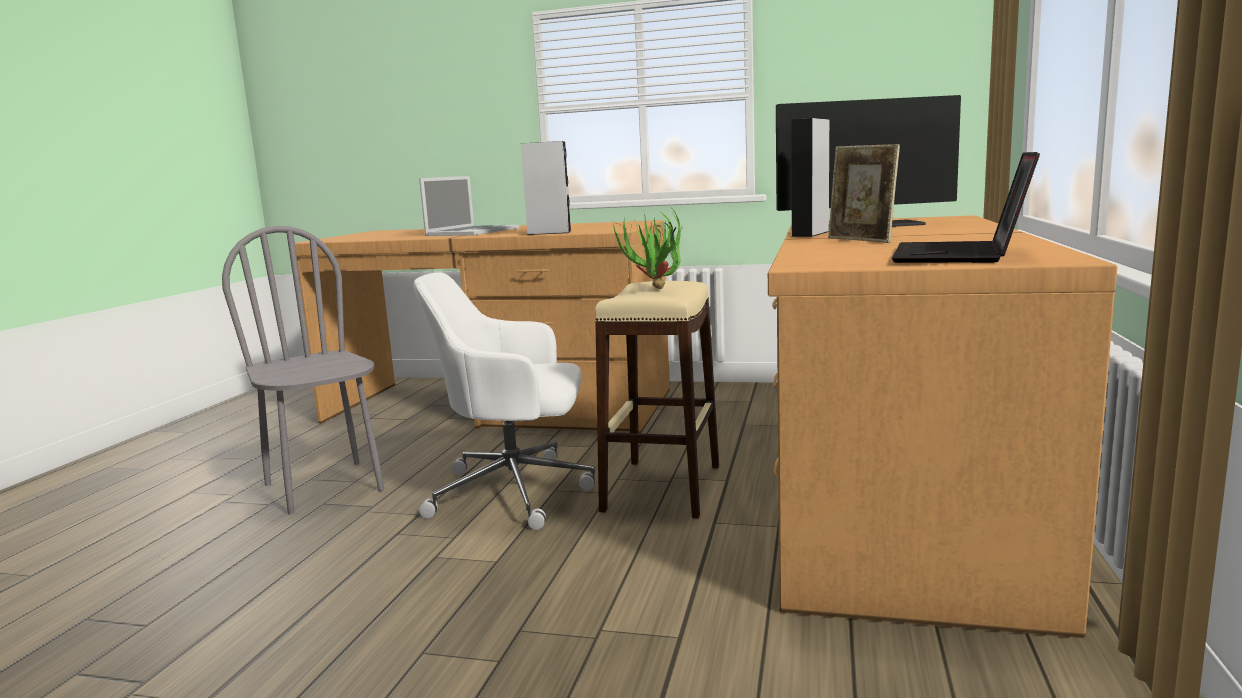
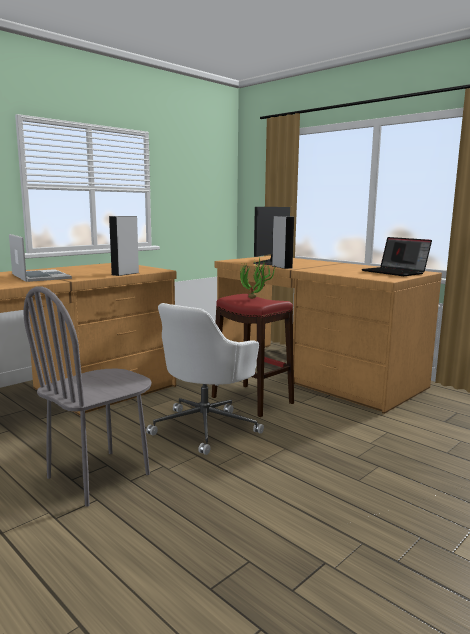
camera: 60 degrees left, 0 degrees up
(325, 487) = (99, 476): grey chair -> grey chair turned 45 degrees counterclockwise
(662, 487) = (251, 400): beige stool -> red stool
(861, 240) = (325, 269): picture frame -> none

